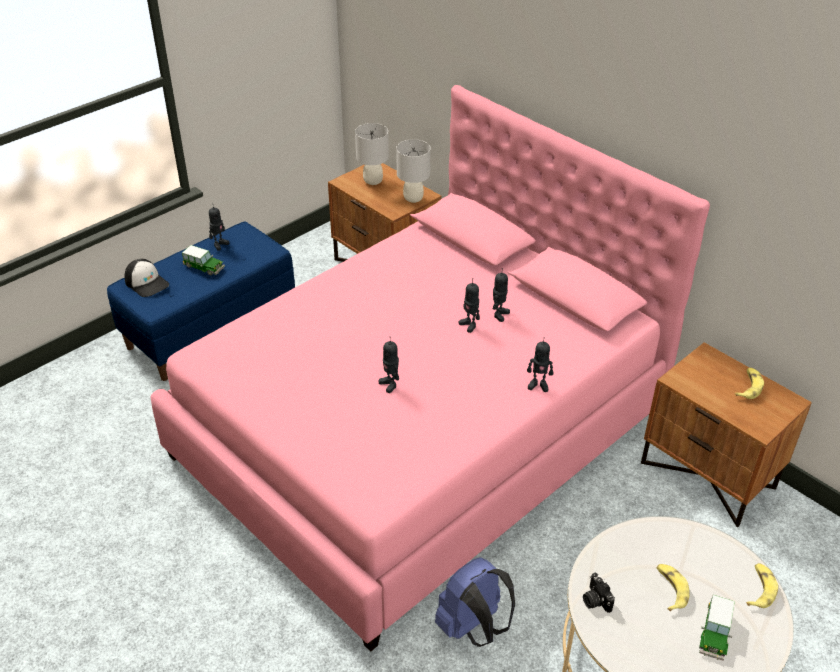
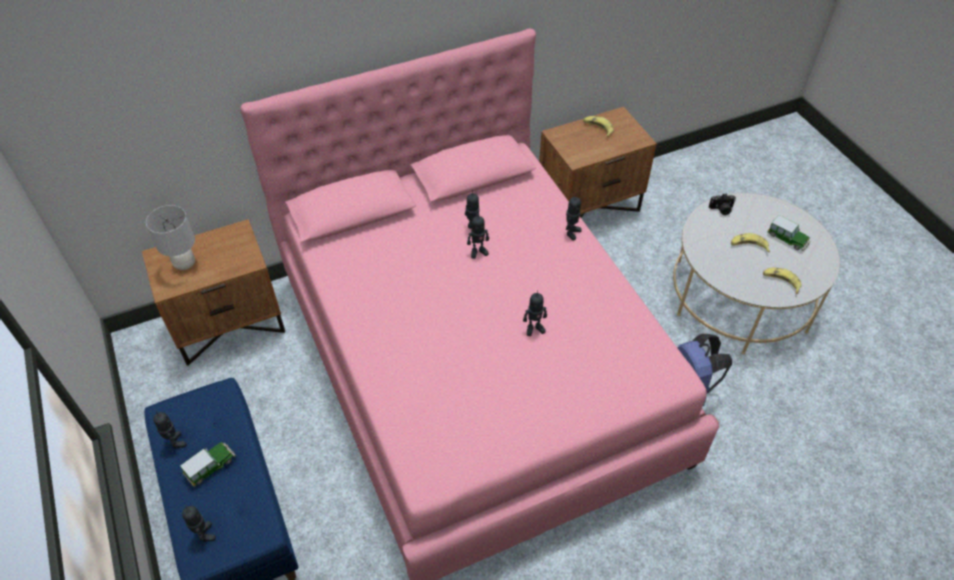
camera: 70 degrees left, 10 degrees up
(147, 283) = (204, 534): cap -> toy robot
(413, 199) = (239, 241): grey table lamp -> none
(595, 600) = (750, 288): camera -> camera (721, 209)
(759, 589) = (756, 204): banana -> banana (781, 281)

